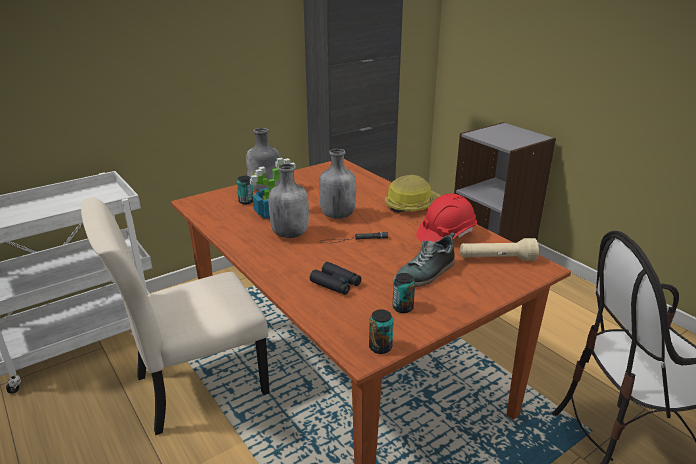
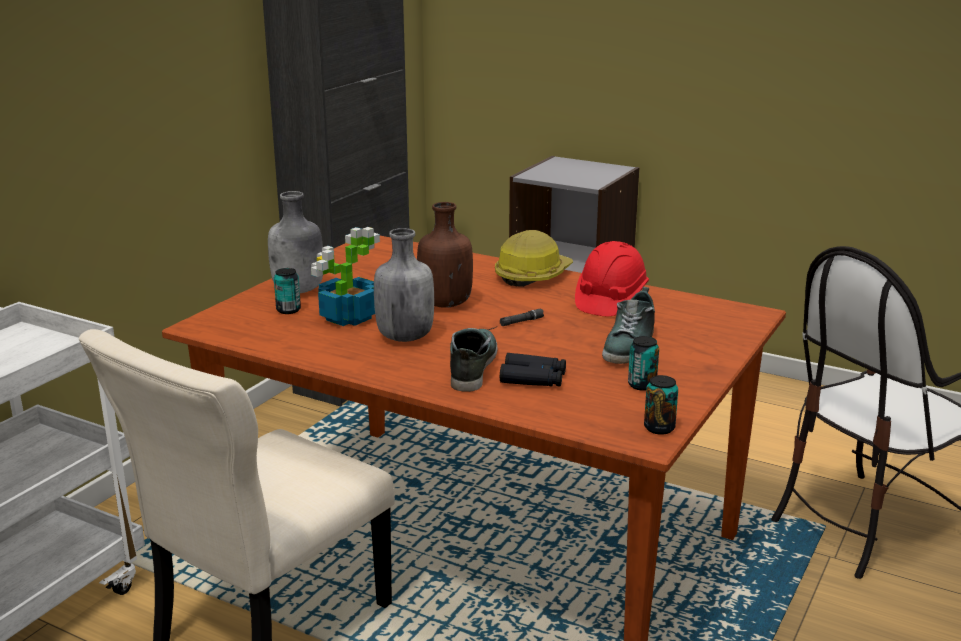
camera: 25 degrees left, 5 degrees down
(307, 265) = (472, 366): none -> shoe
(337, 215) = (444, 303): grey bottle -> brown bottle
(496, 259) = (696, 315): beige flashlight -> none

